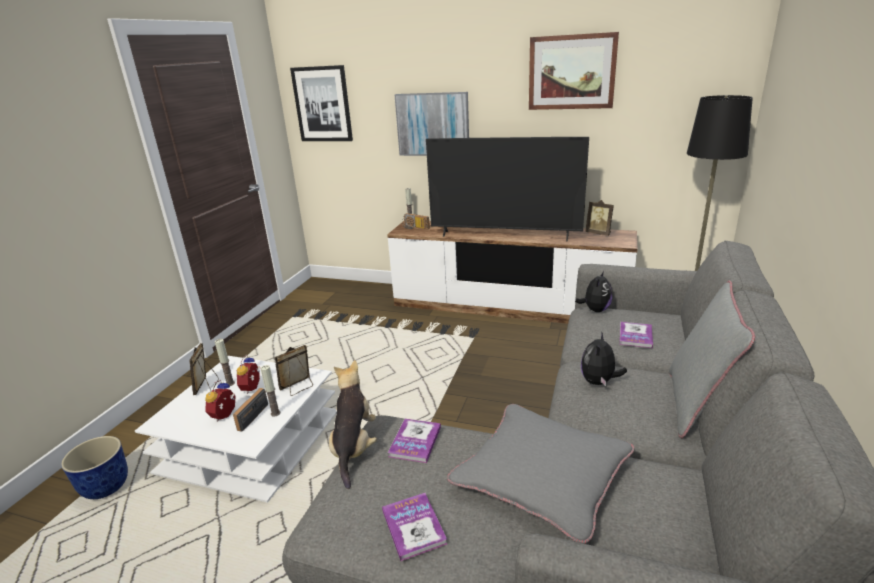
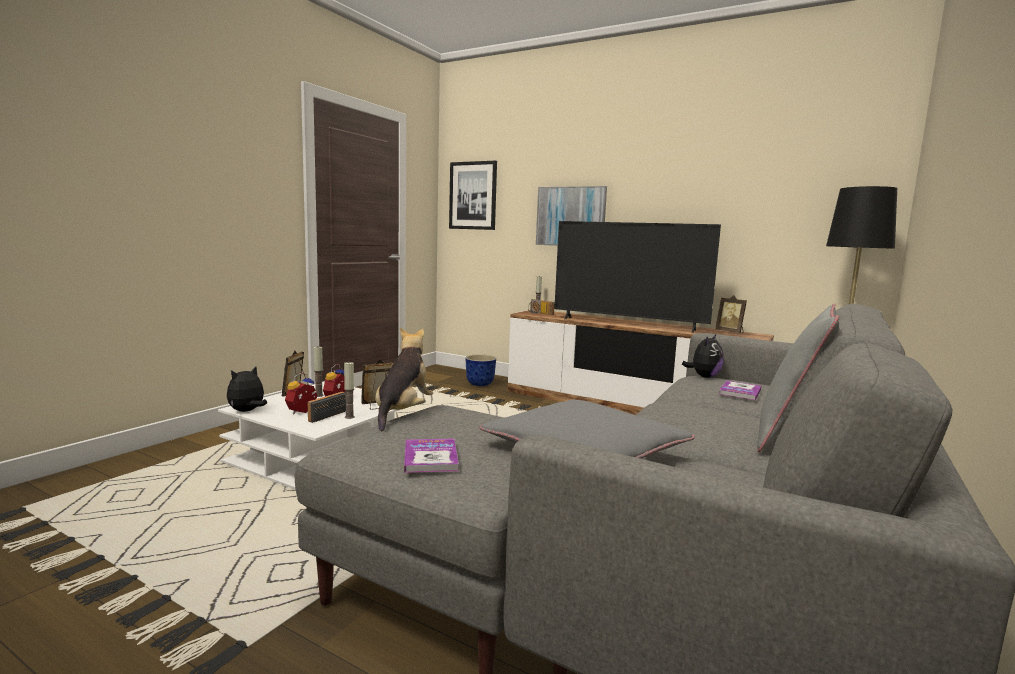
camera: 10 degrees right, 15 degrees down
(107, 487) = (178, 464): planter -> planter (480, 384)
(415, 441) = (464, 416): book -> none
(571, 72) = (709, 169): picture -> none
(599, 382) = (682, 411): plush toy -> plush toy (247, 411)

